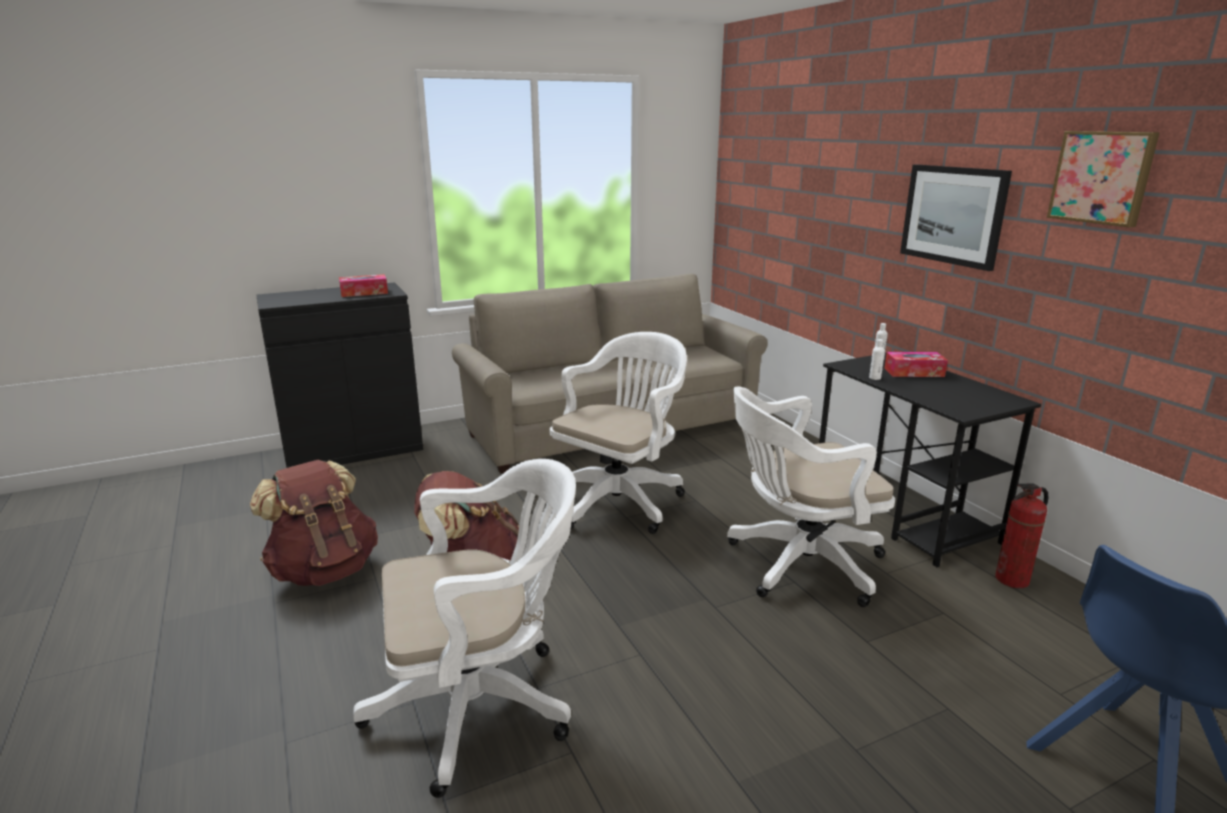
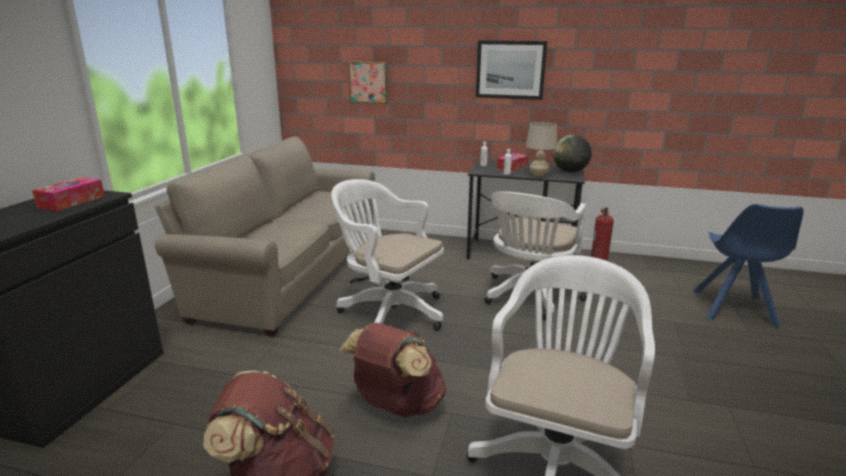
camera: 50 degrees left, 0 degrees up
(621, 500) = (388, 311): white office chair -> white office chair turned 45 degrees counterclockwise
(919, 392) = (538, 175): none -> beige table lamp
(989, 403) = (570, 171): none -> globe
(1102, 177) = (601, 42): picture -> picture (369, 82)

